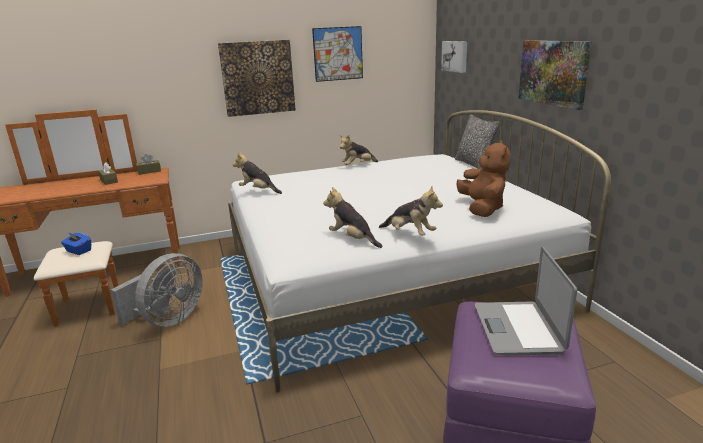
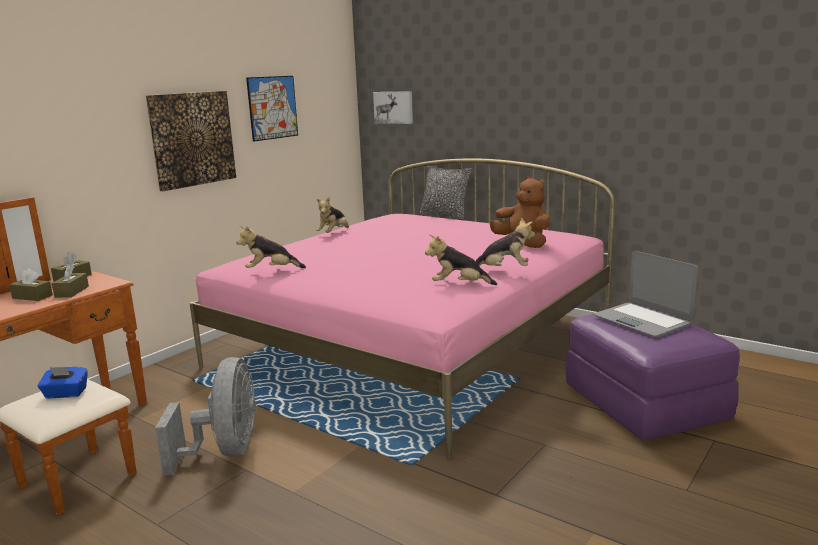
camera: 35 degrees left, 5 degrees down
(129, 182) = (72, 291): none -> brown tissue box
(386, 276) = (414, 345): white bed -> pink bed
(553, 72) = (535, 114): picture -> none

